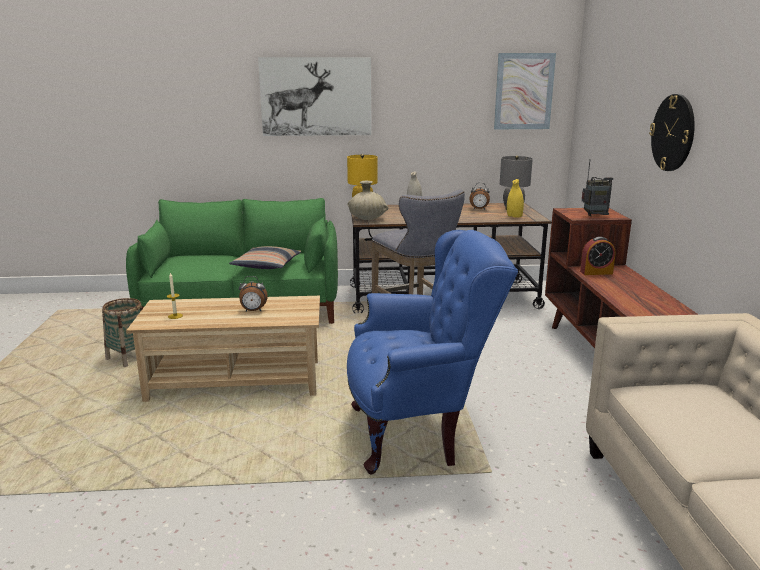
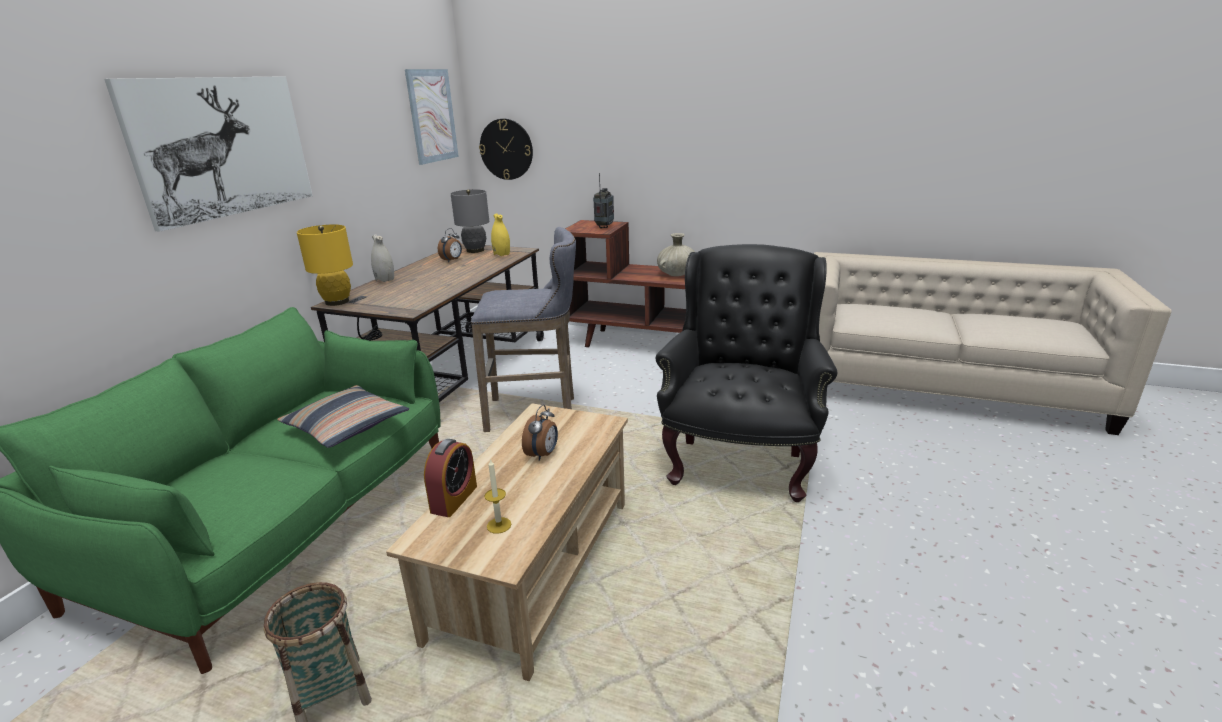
camera: 65 degrees left, 5 degrees up
(367, 219) = (400, 308): beige vase -> beige vase (677, 274)
(418, 435) = (739, 460): blue armchair -> black armchair
(596, 272) = (638, 275): alarm clock -> alarm clock (454, 499)
(673, 133) = (673, 136): wall clock -> wall clock (506, 149)

